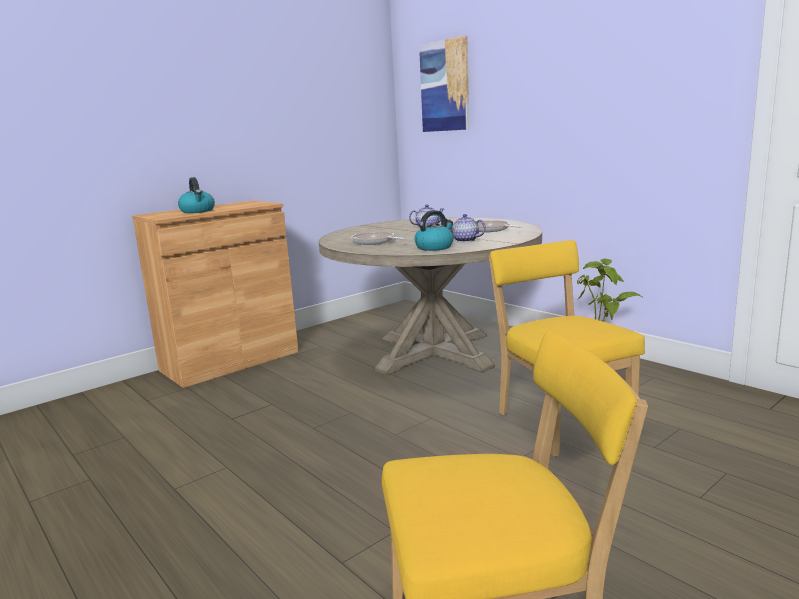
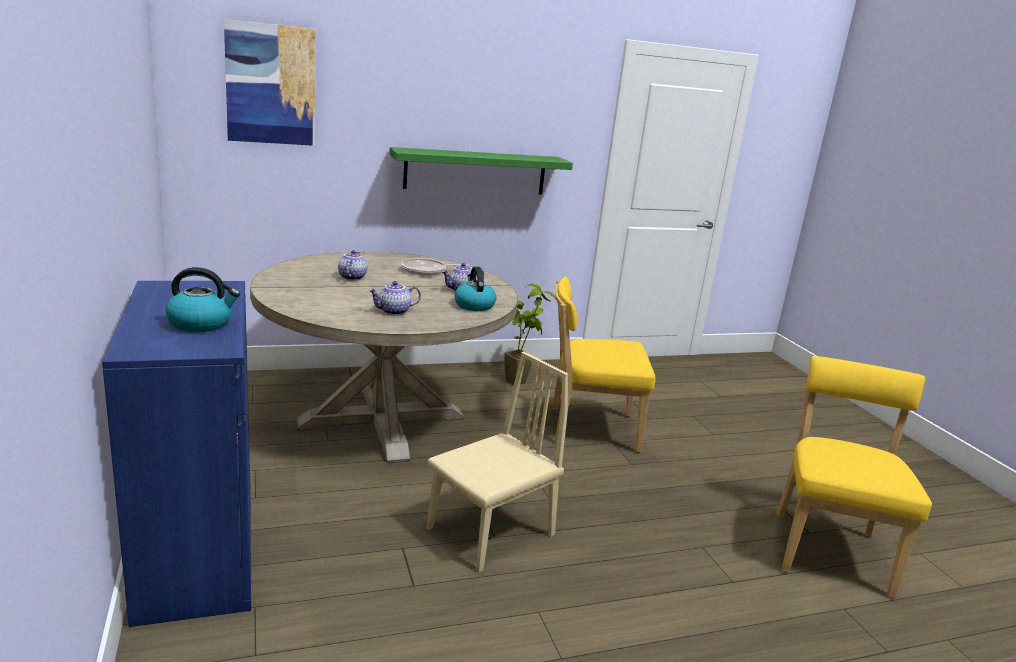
camera: 70 degrees left, 5 degrees up
(230, 361) = (198, 549): brown cabinet -> blue cabinet
(318, 424) = (490, 532): none -> beige chair
(375, 242) = (394, 312): frying pan -> teapot
(590, 141) = (475, 172): none -> green shelf

